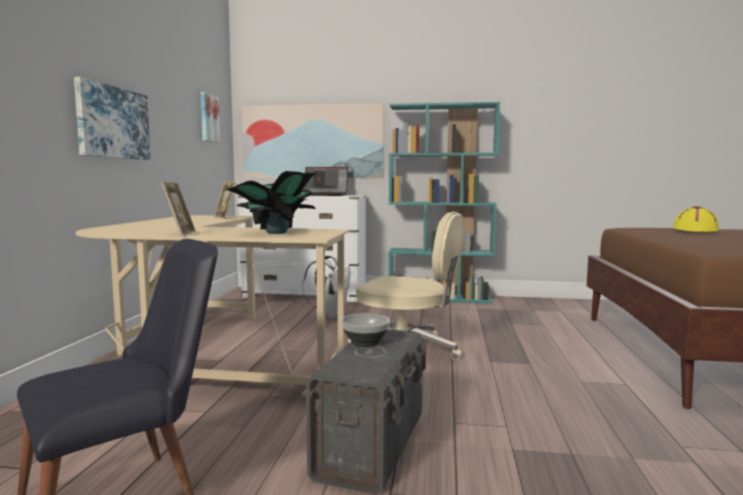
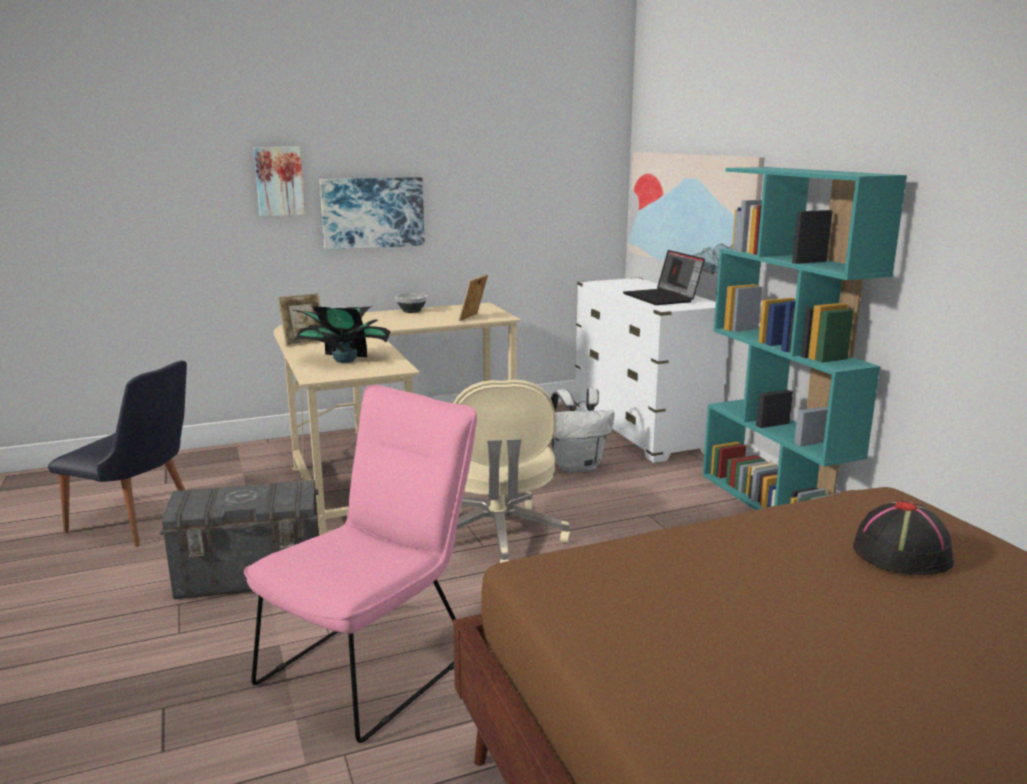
camera: 60 degrees right, 10 degrees up
(208, 118) = (560, 178): picture -> picture (279, 181)
(365, 342) = (264, 489): bowl -> bowl (412, 311)
(559, 416) = (376, 662): none -> pink chair
(695, 229) = (902, 553): yellow hat -> black hat

